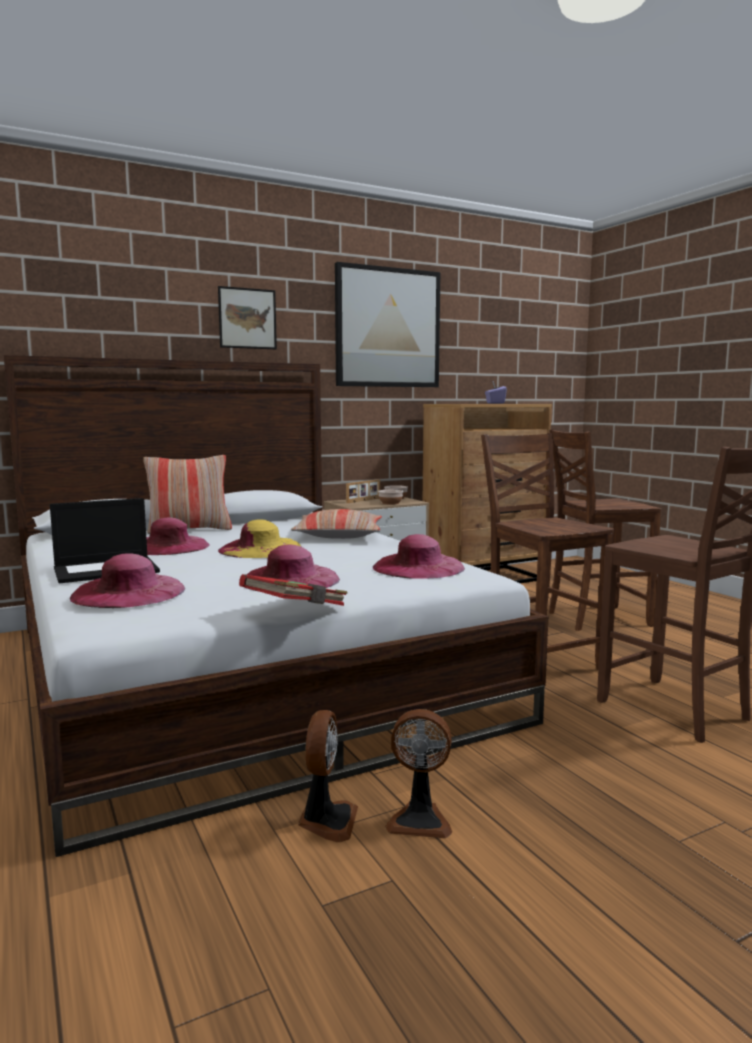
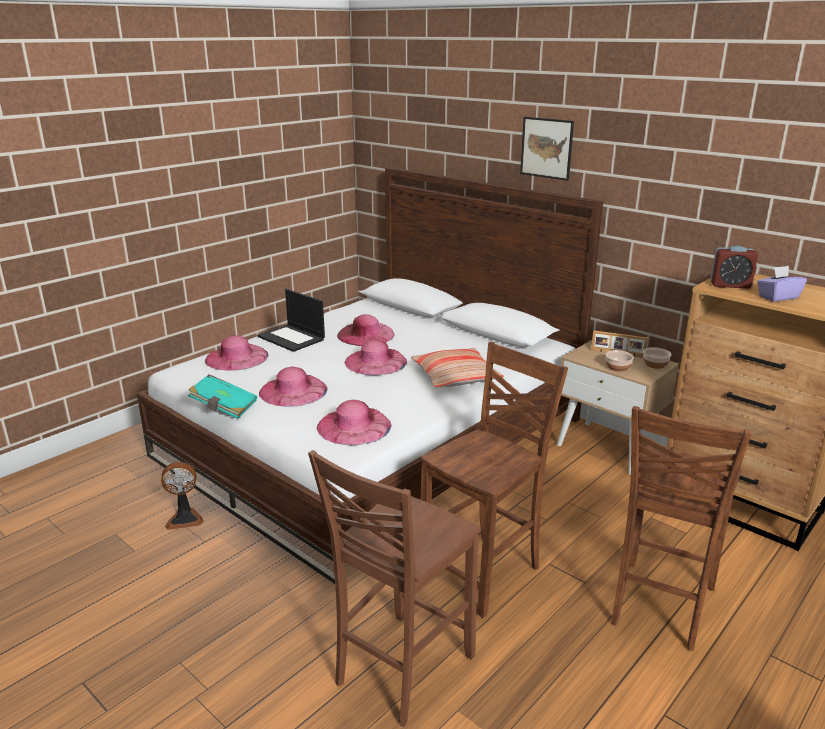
camera: 70 degrees right, 15 degrees up
(189, 530) = (431, 325): pillow -> none
(260, 549) = (375, 362): yellow hat -> pink hat
(296, 610) = (223, 407): red book -> turquoise book
(387, 328) = (699, 167): picture -> none
(420, 820) = (190, 550): fan -> none
(463, 403) = (730, 285): none -> alarm clock
(595, 618) = (659, 606): brown chair -> brown chair turned 120 degrees counterclockwise

